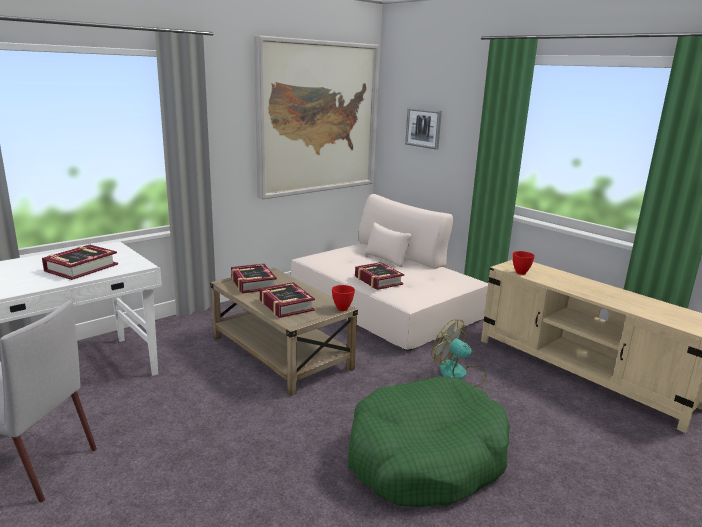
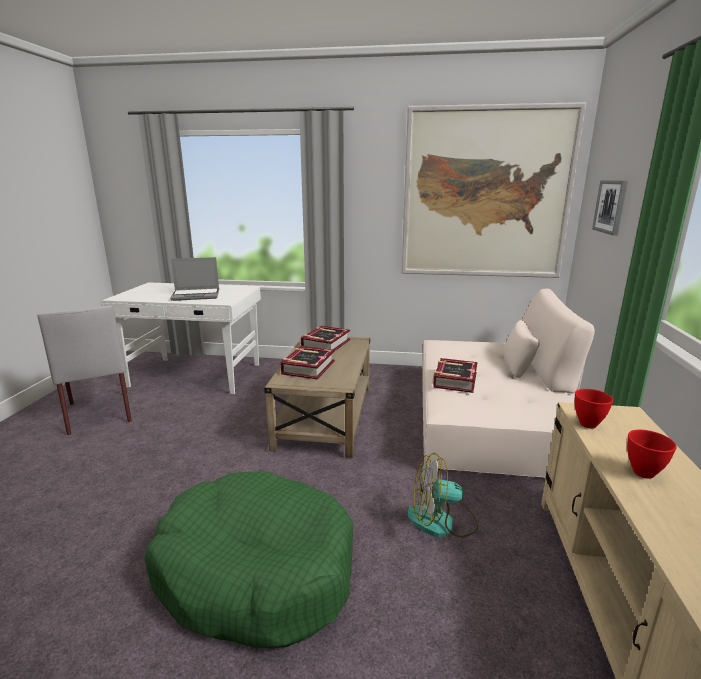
camera: 50 degrees right, 0 degrees up
(81, 268) = (196, 295): book -> laptop
(341, 309) = (340, 387): red bowl -> red bowl (642, 472)
(459, 374) = (442, 521): fan -> fan turned 90 degrees counterclockwise

